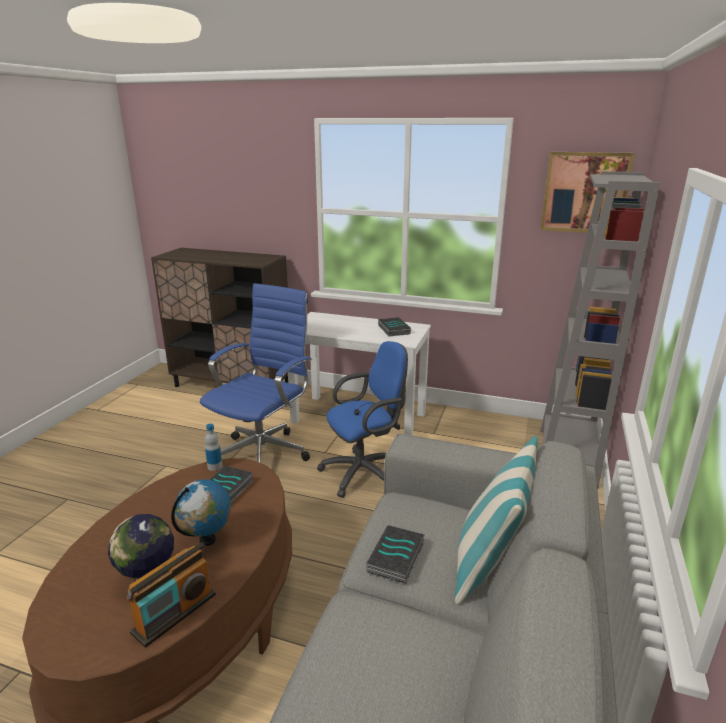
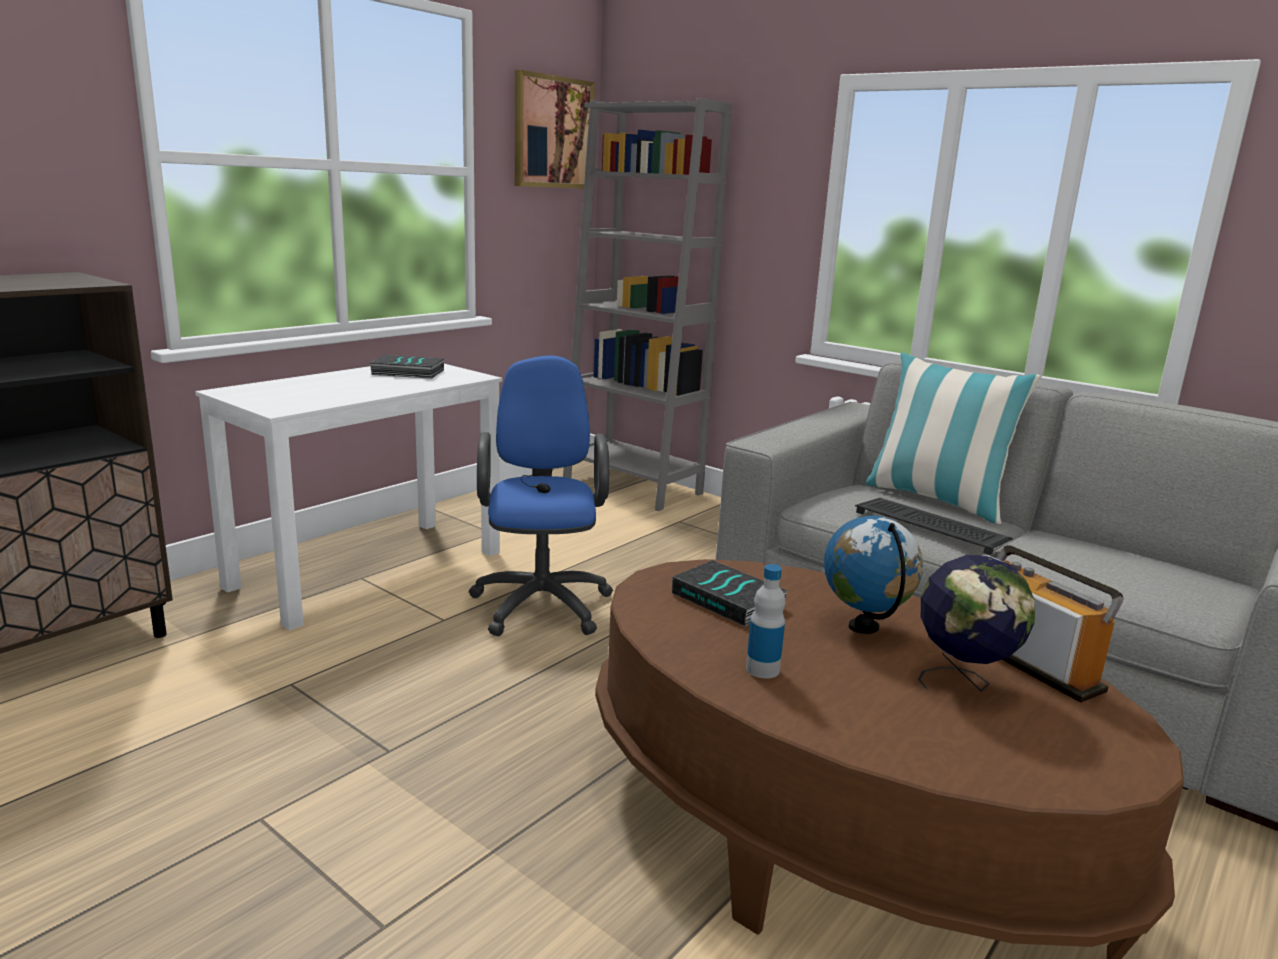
camera: 70 degrees left, 5 degrees down
(215, 466) = (639, 600): bottle -> bottle (762, 669)
(264, 453) = (372, 677): blue office chair -> none
(397, 558) = (932, 527): book -> keyboard

